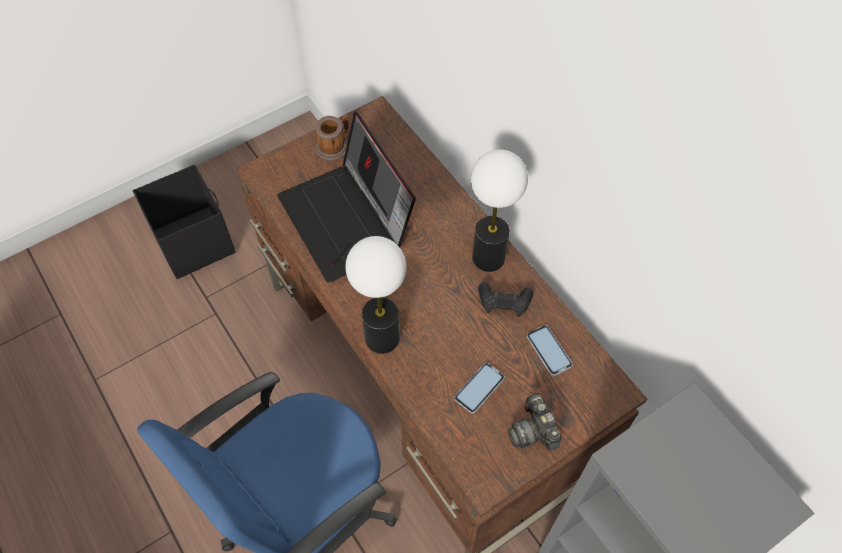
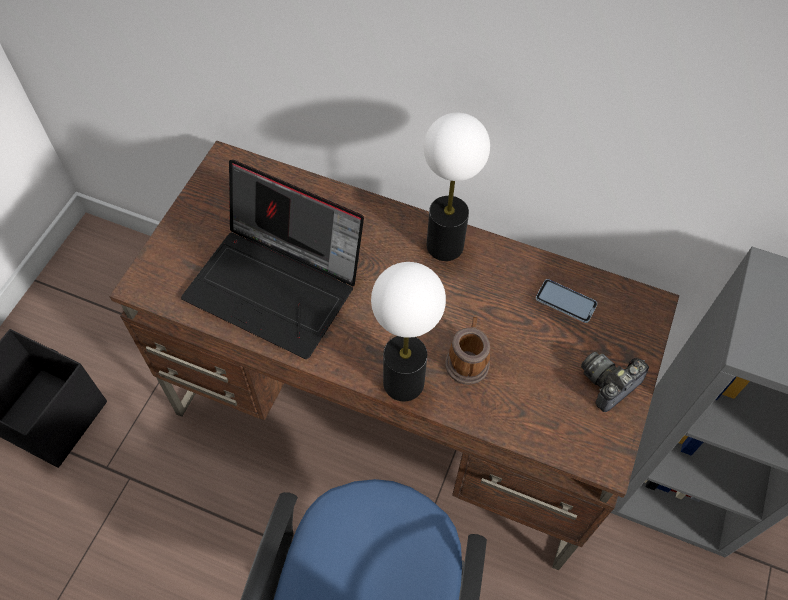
camera: 35 degrees left, 0 degrees up
(335, 146) = (204, 216): mug -> mug (467, 359)
(479, 388) = (532, 375): phone -> none
(504, 303) = (492, 280): black game controller -> none
(533, 430) = (609, 384): camera -> camera turned 105 degrees clockwise

